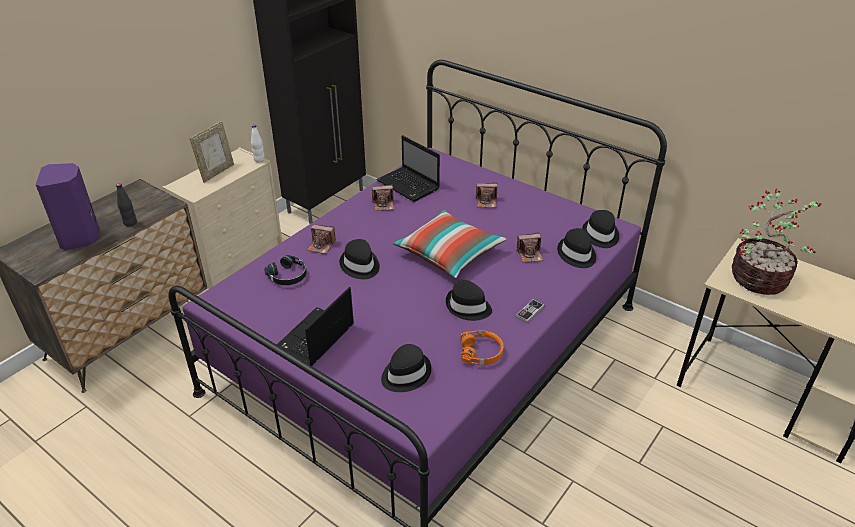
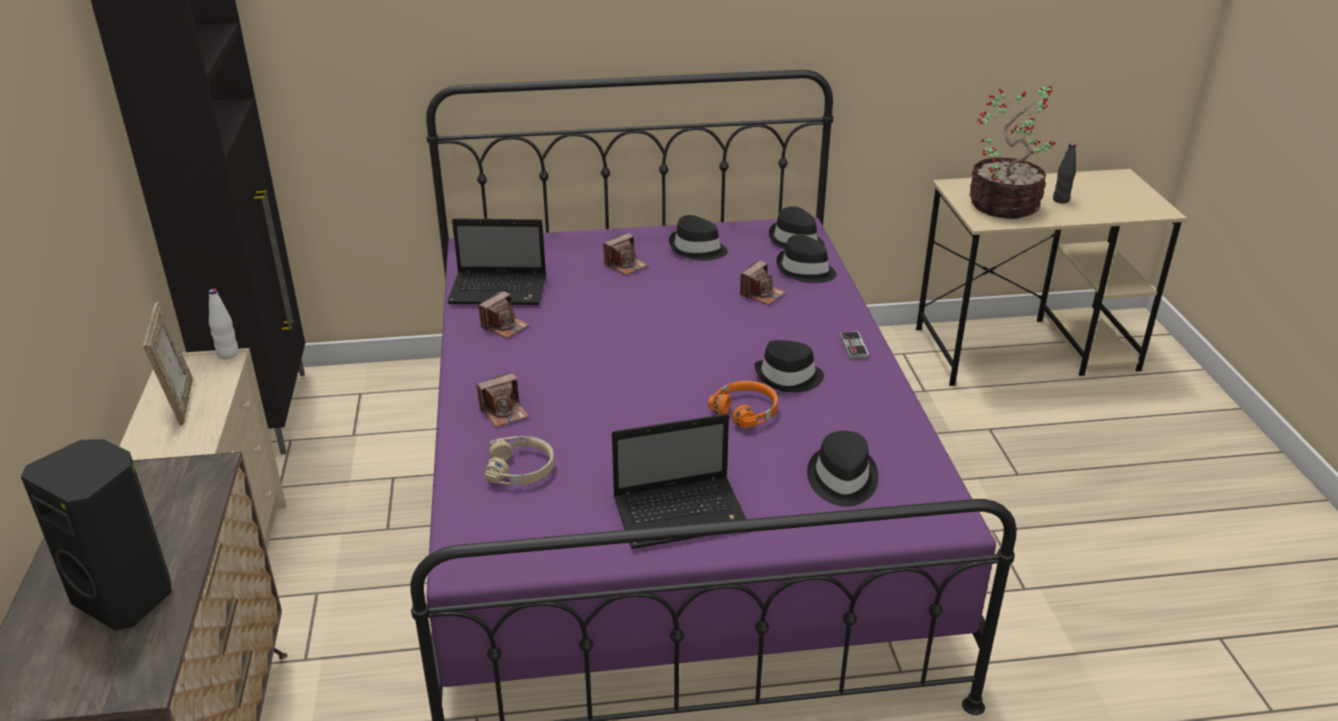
camera: 45 degrees left, 5 degrees down
(81, 238) = (127, 596): purple speaker -> black speaker
(130, 223) = (186, 527): black bottle -> black bottle (1061, 200)
(288, 276) = (521, 469): black headphones -> beige headphones
(314, 339) = (683, 513): laptop -> laptop turned 90 degrees counterclockwise
(360, 265) = (595, 406): black hat -> black hat (697, 249)
(449, 254) = (677, 338): pillow -> none
(481, 352) = (875, 411): orange headphones -> orange headphones (746, 411)

